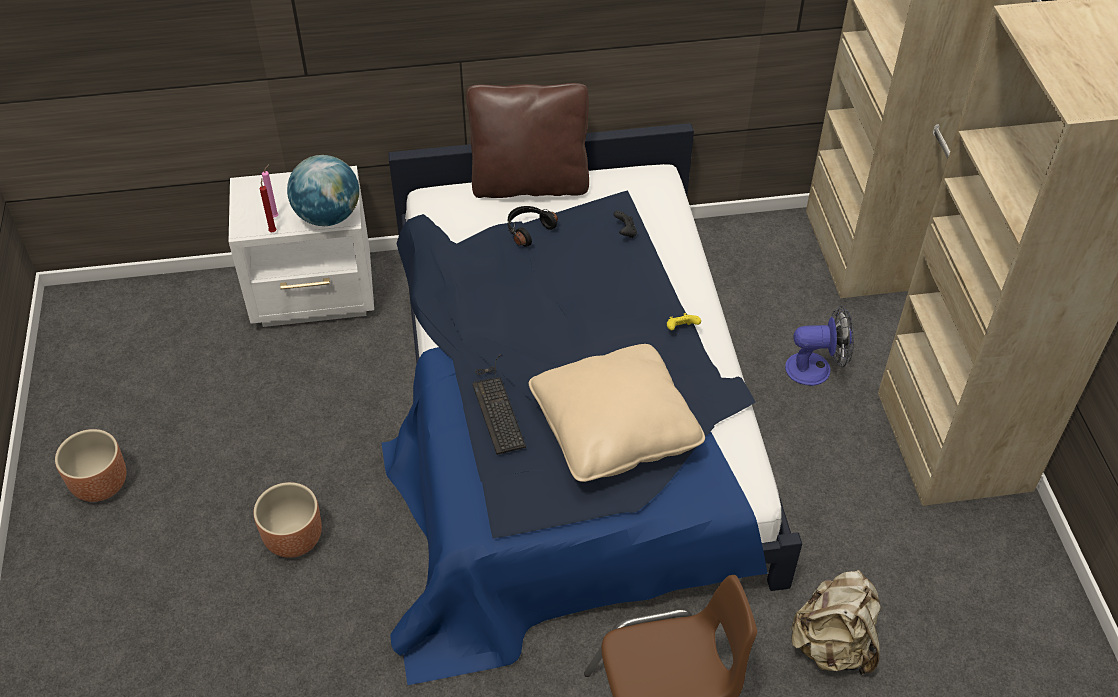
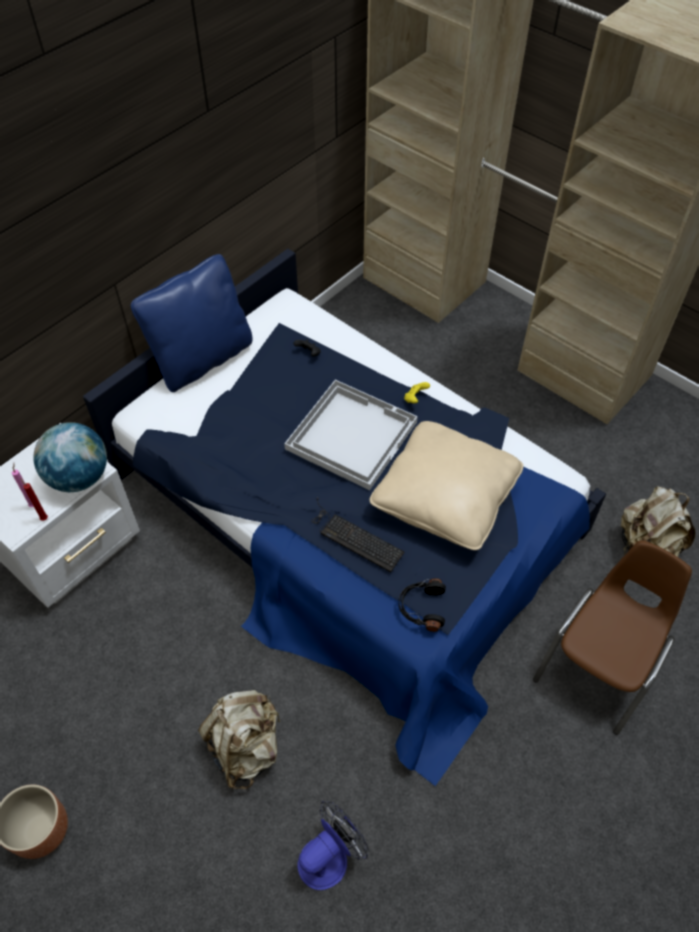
camera: 40 degrees left, 5 degrees up
(294, 538) = (246, 747): brown planter -> beige backpack
(528, 229) = (240, 393): black headphones -> black headphones (421, 608)
(529, 183) = (202, 358): brown pillow -> blue pillow
(586, 322) = (351, 434): none -> white tray
(816, 368) = (469, 377): fan -> fan (329, 855)

